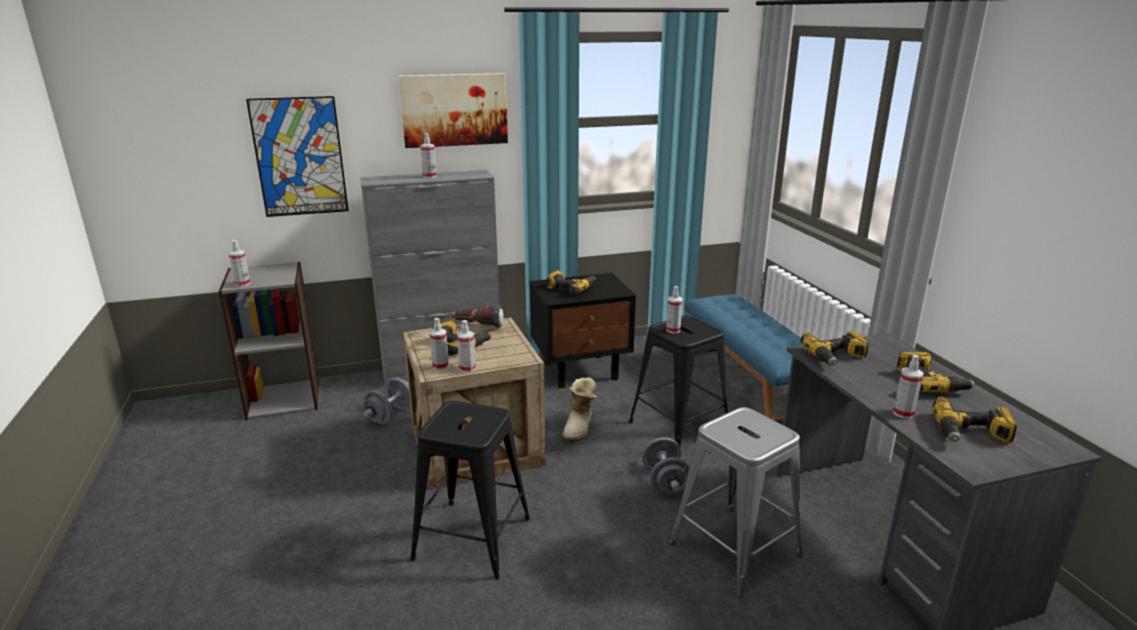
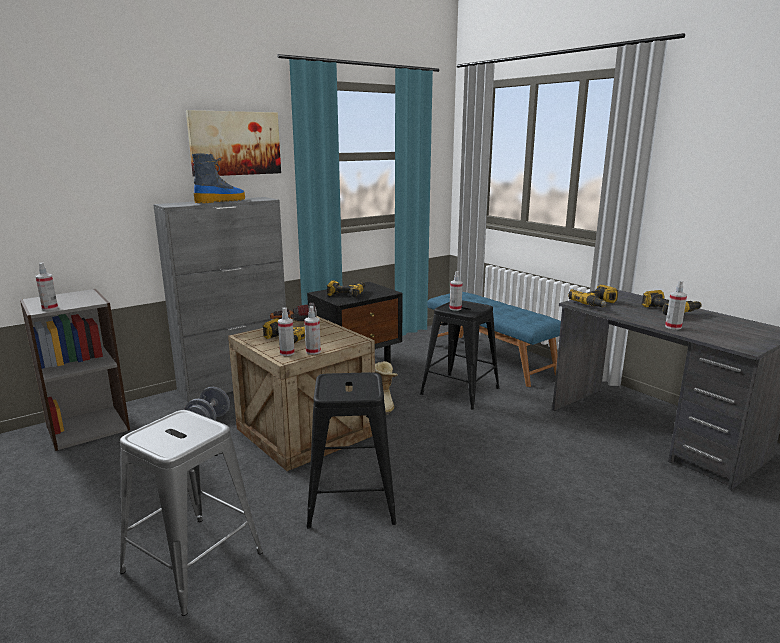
camera: 20 degrees left, 5 degrees down
(299, 157) = (93, 185): picture -> none
(429, 176) = (220, 201): spray bottle -> boot
(664, 481) = (477, 428): grey dumbbell -> none
(735, 549) = (561, 462): grey stool -> grey stool (193, 562)
(971, 434) = (724, 332): power drill -> none

